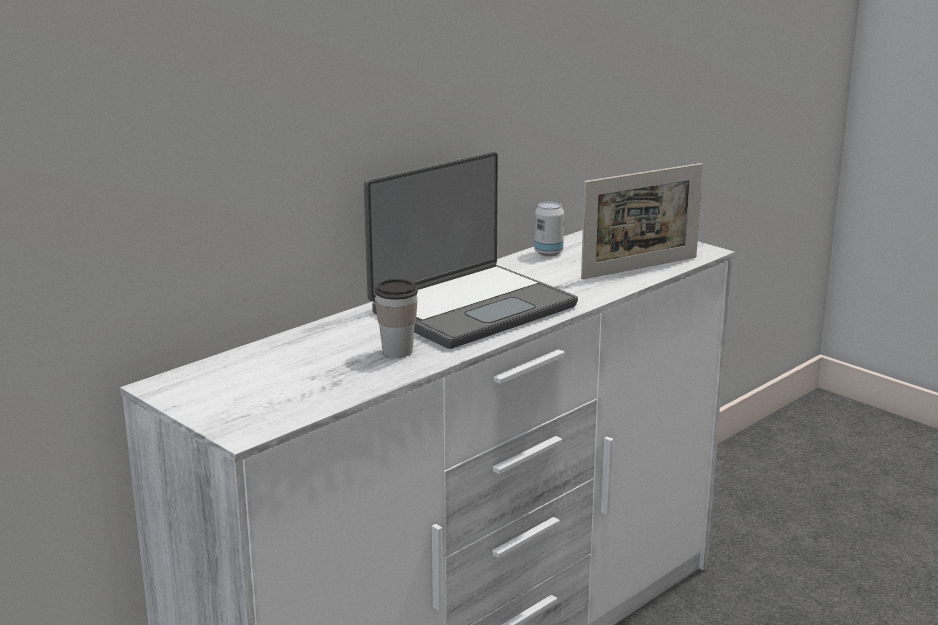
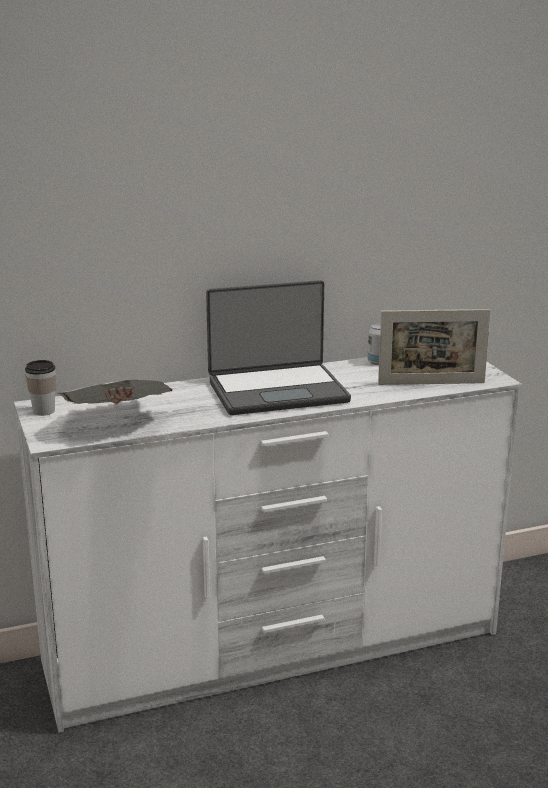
camera: 25 degrees right, 0 degrees up
(310, 386) = (118, 422): none -> newspaper
(397, 351) = (196, 410): cup -> cup (44, 411)

